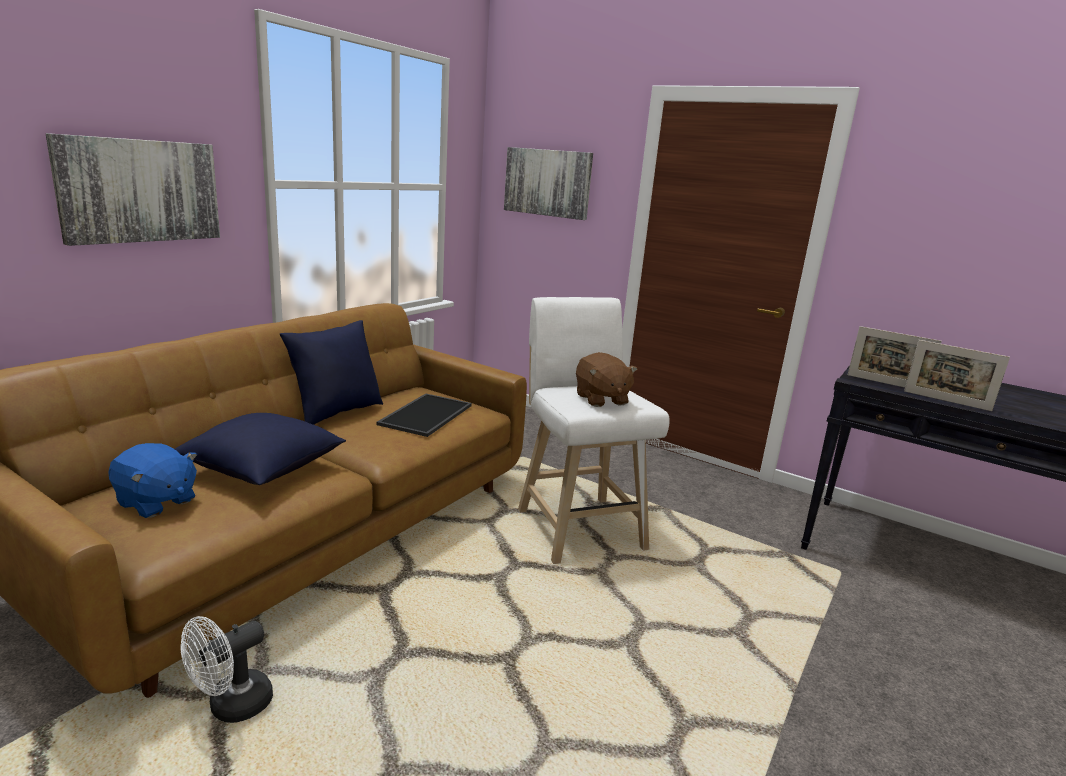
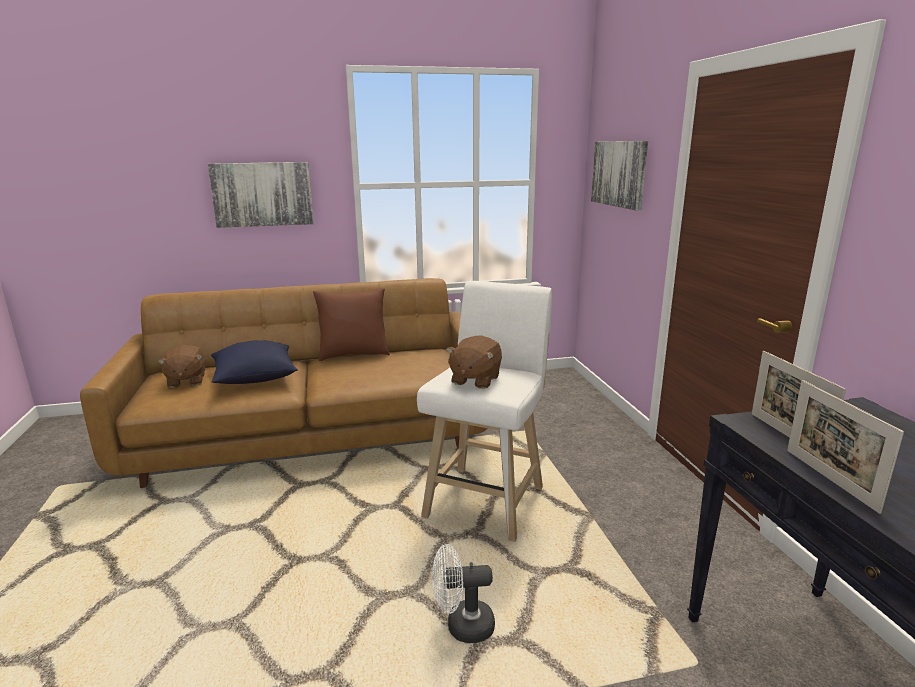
camera: 45 degrees right, 0 degrees up
(156, 502) = (186, 381): blue plush toy -> brown plush toy
(231, 707) = (157, 510): white fan -> white fan (462, 626)
(336, 413) = (353, 355): blue pillow -> brown pillow
(425, 414) = (403, 368): tray -> none

